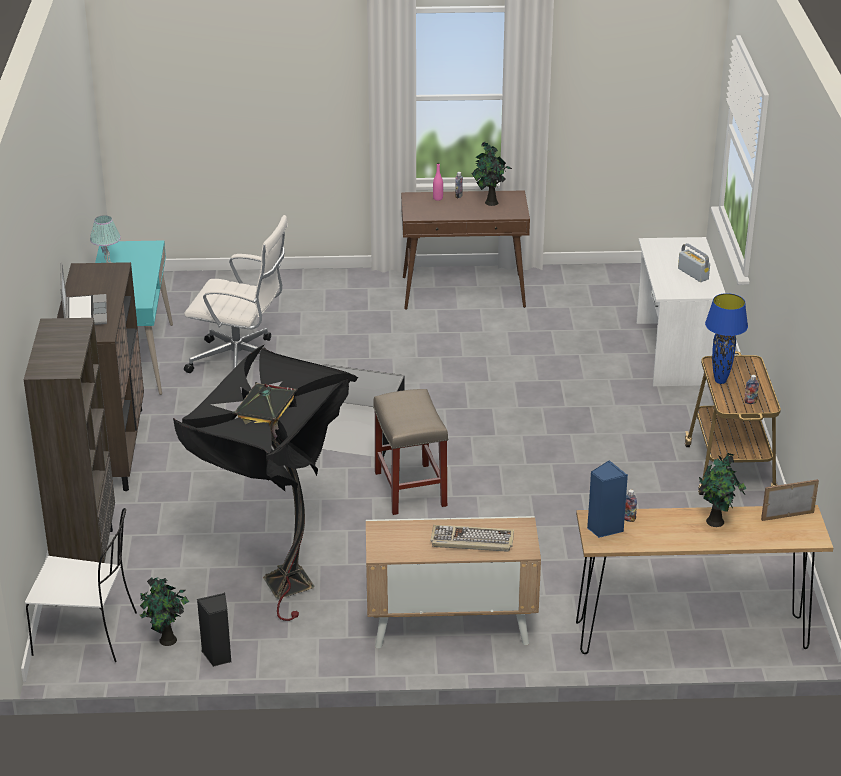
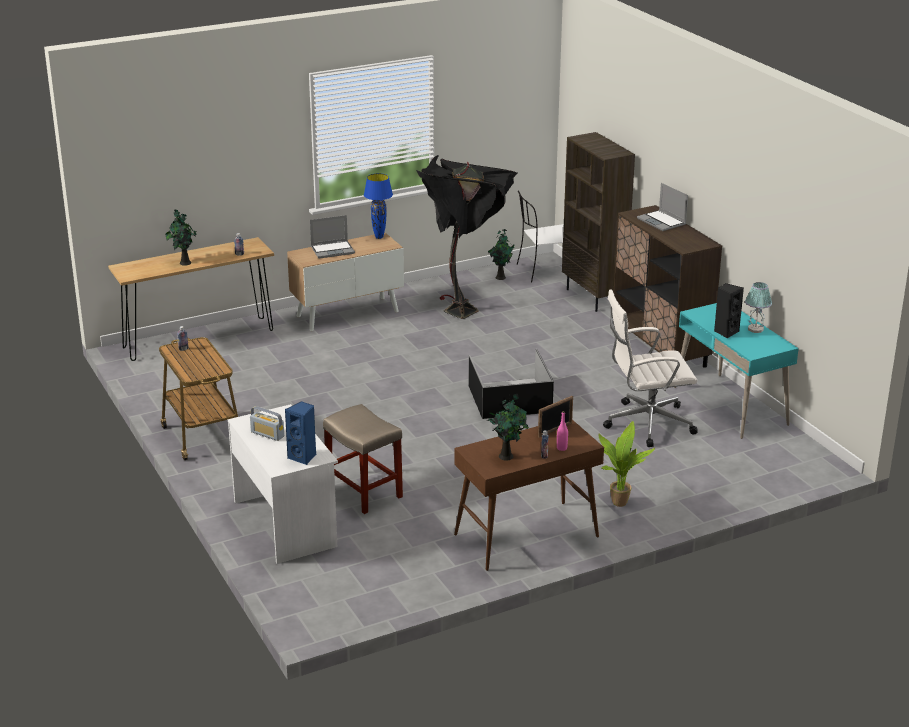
camera: 155 degrees right, 5 degrees down
(218, 656) = (466, 277): black speaker -> black speaker (725, 332)
(356, 299) = (617, 502): none -> potted plant
(409, 488) = (432, 372): beige stool -> beige stool (365, 492)
(471, 541) = (333, 250): keyboard -> laptop
(603, 528) = (252, 248): blue speaker -> blue speaker (303, 457)
(720, 381) = (211, 356): blue table lamp -> blue table lamp (379, 237)
(787, 516) = (140, 273): picture frame -> picture frame (555, 430)

